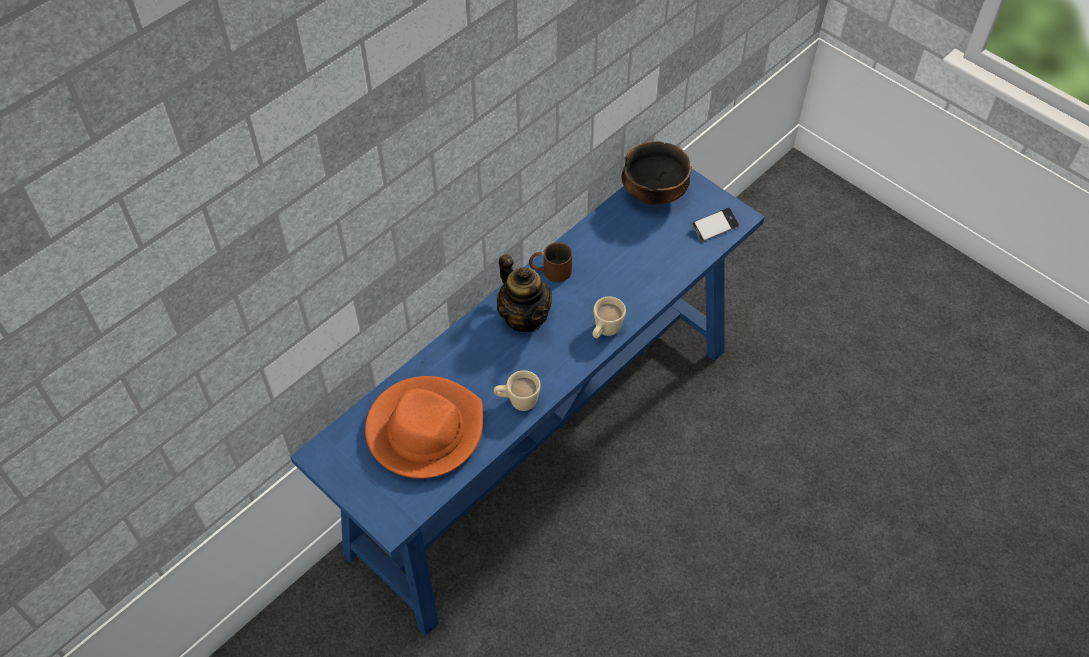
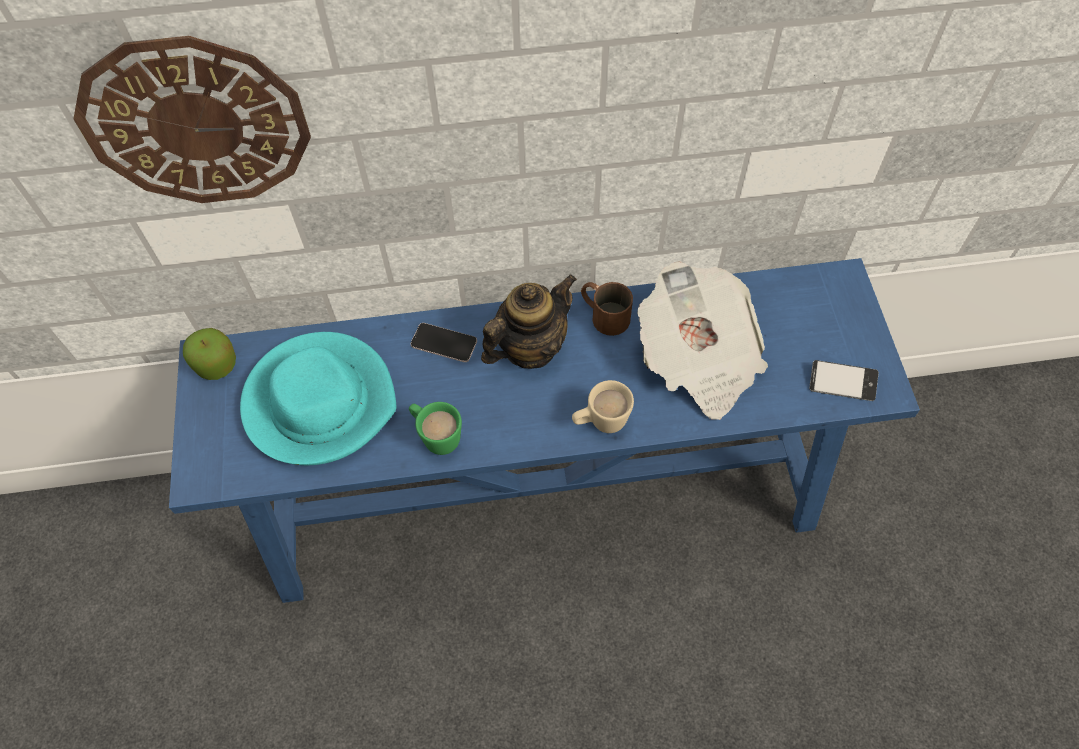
camera: 40 degrees right, 5 degrees up
(313, 266) = (196, 123): none -> wall clock
(332, 454) = (216, 364): none -> apple
(425, 430) = (320, 401): orange hat -> turquoise hat
(469, 347) = (444, 343): none -> phone
(517, 401) = (436, 436): beige mug -> green mug
(524, 317) = (529, 348): teapot -> teapot turned 135 degrees counterclockwise
(627, 262) = (698, 359): none -> newspaper
(654, 193) = (802, 299): bowl -> none

